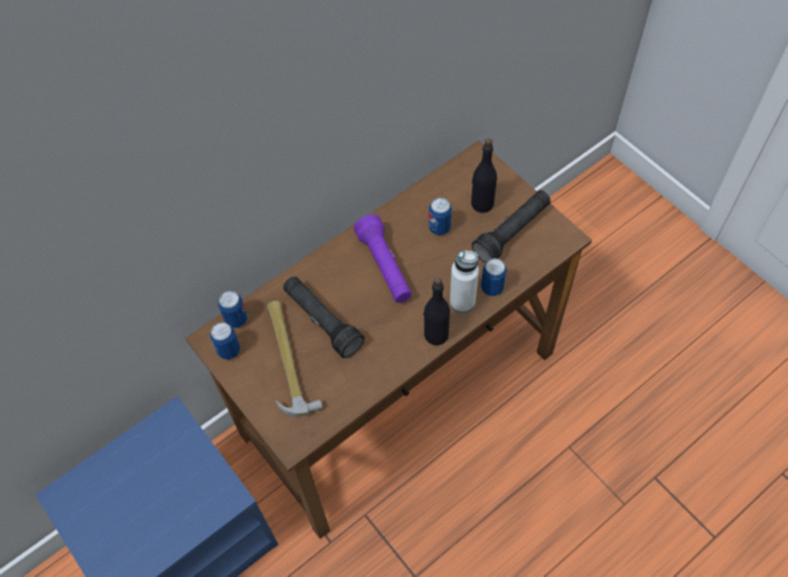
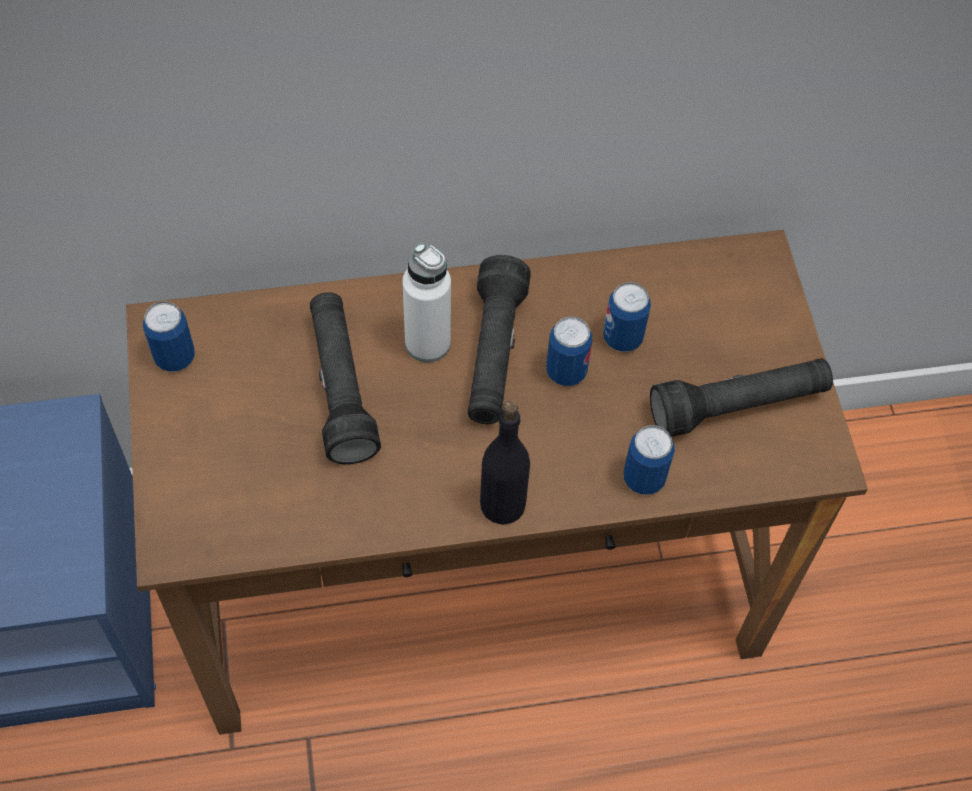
camera: 25 degrees right, 0 degrees up
(236, 319) = (217, 316): can -> can (566, 371)
(288, 360) = (250, 419): hammer -> none
(385, 267) = (494, 354): purple flashlight -> black flashlight
(462, 302) = (580, 475): white bottle -> white bottle (427, 343)
(482, 203) = (718, 334): black bottle -> none

